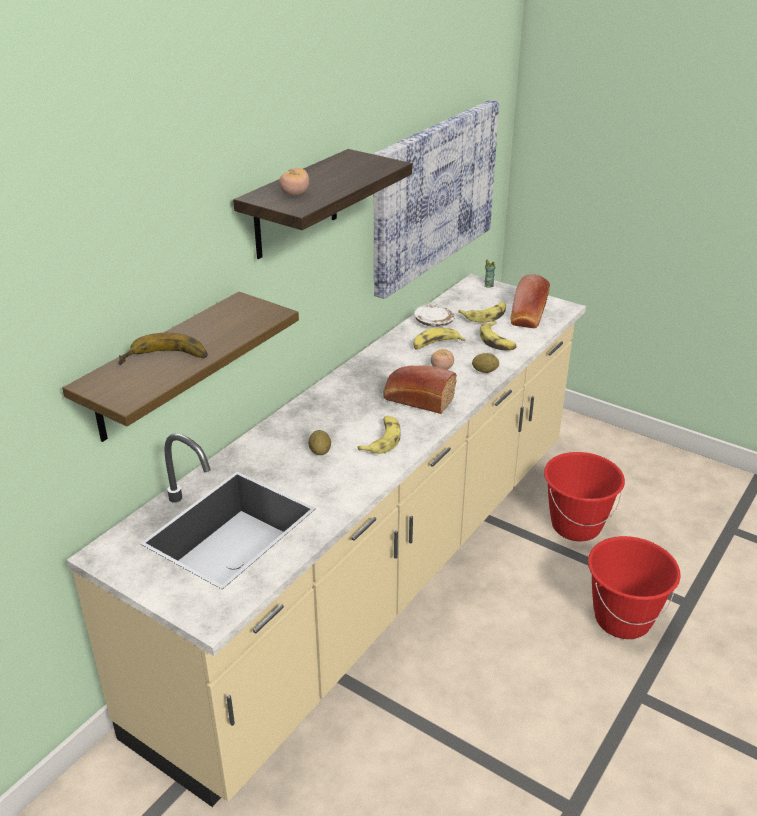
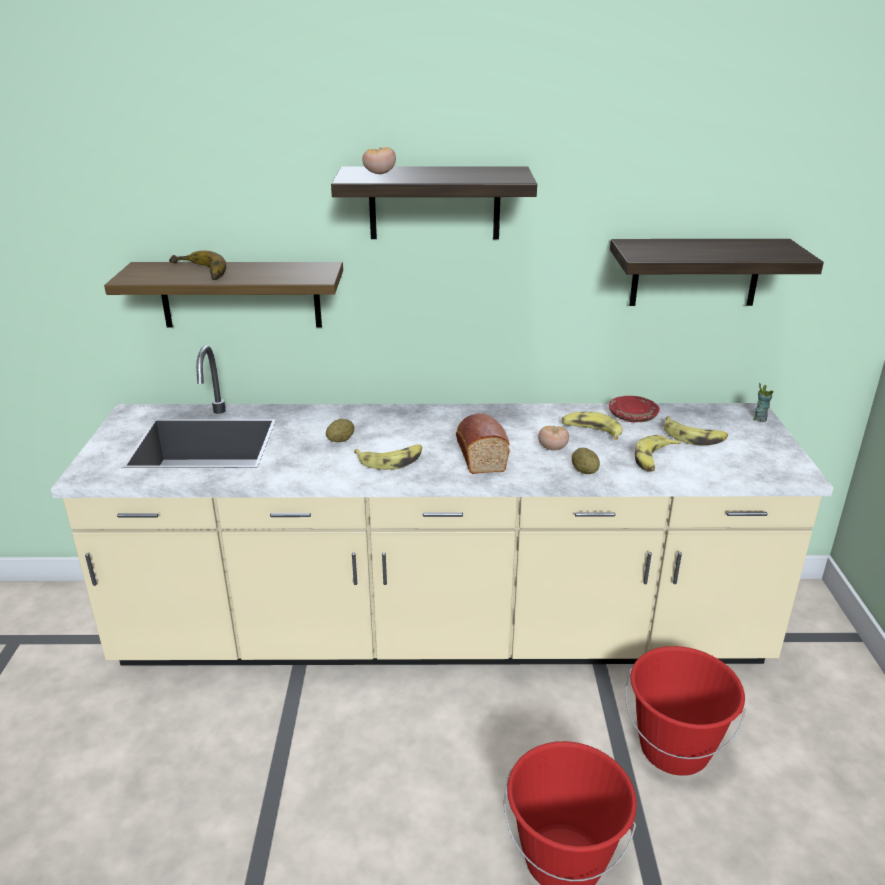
camera: 55 degrees right, 5 degrees down
(432, 194) = (695, 272): picture -> shelf
(434, 322) = (633, 417): white plate -> red plate
(528, 315) = (740, 459): bread -> none

